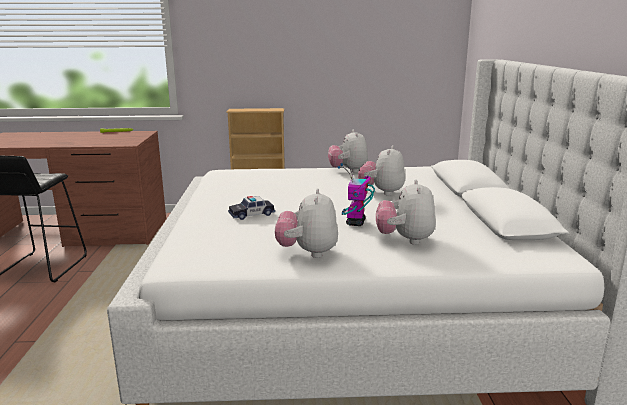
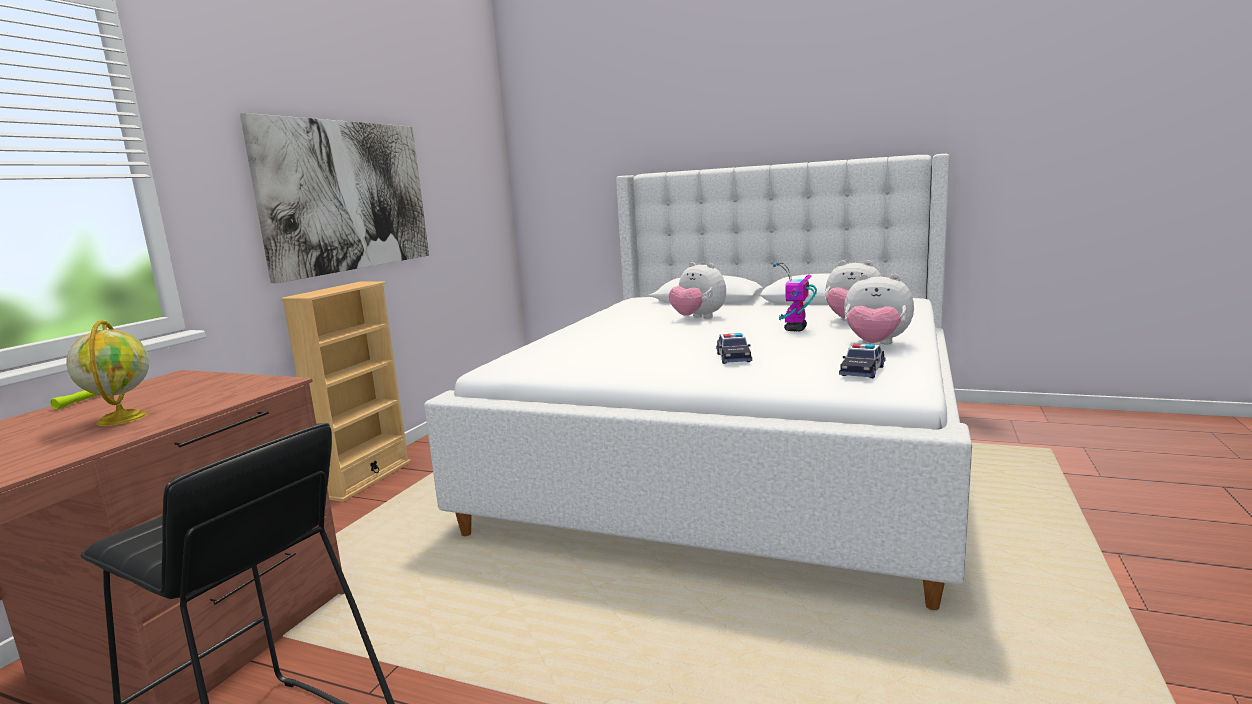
camera: 65 degrees left, 5 degrees down
(84, 140) = (122, 418): none -> globe
(217, 252) = (862, 371): none -> toy car
(286, 58) = (347, 196): none -> picture
(348, 170) = (593, 323): plush toy -> none
(355, 223) = (795, 329): toy robot -> toy robot turned 75 degrees clockwise

